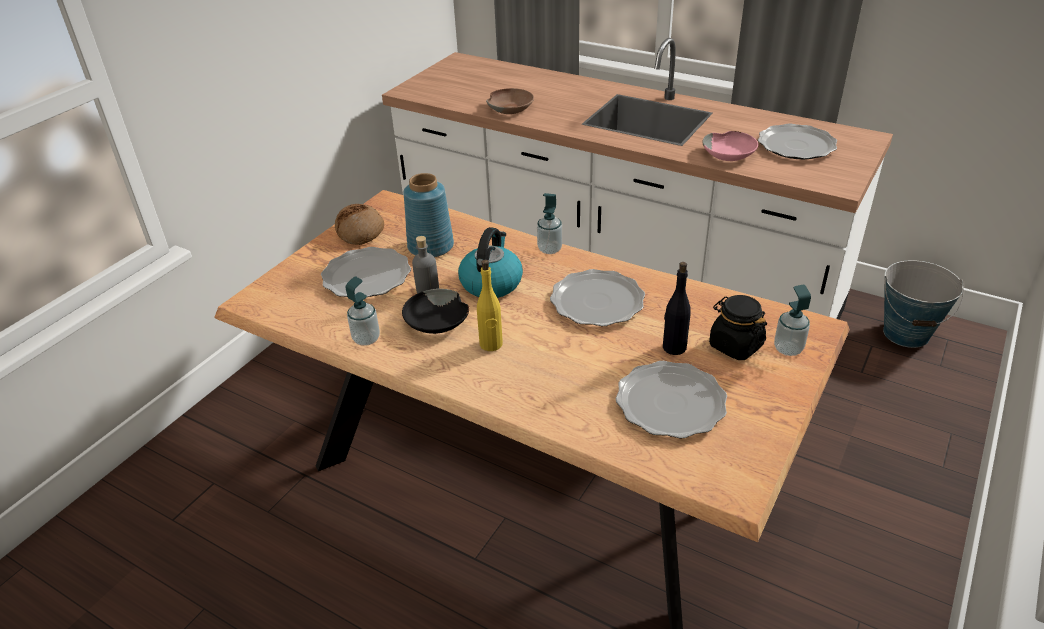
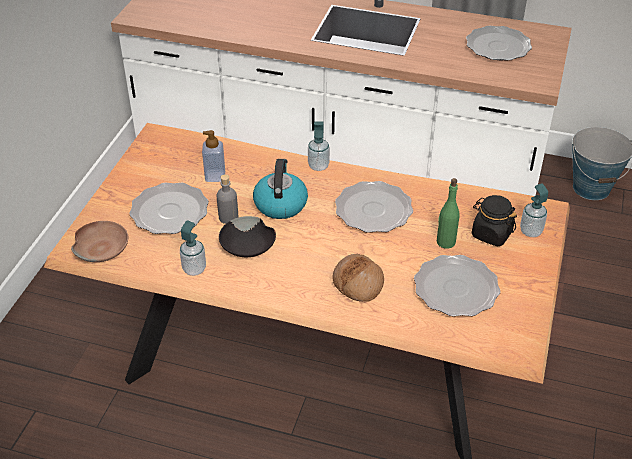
camera: 15 degrees left, 5 degrees up
(360, 231) = (145, 168): bread -> bread (358, 283)
(431, 247) = (215, 176): blue vase -> soap dispenser
(491, 344) = (300, 259): yellow bottle -> none
(510, 108) = (240, 28): brown bowl -> brown bowl (102, 248)
(674, 347) = (445, 242): black bottle -> green bottle
(730, 154) = (446, 60): pink bowl -> none

